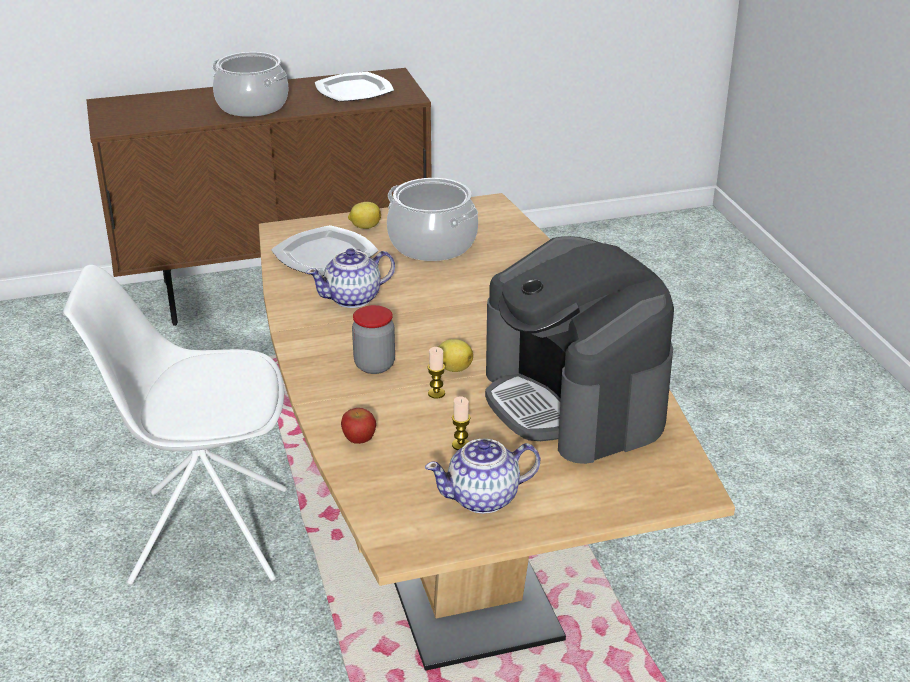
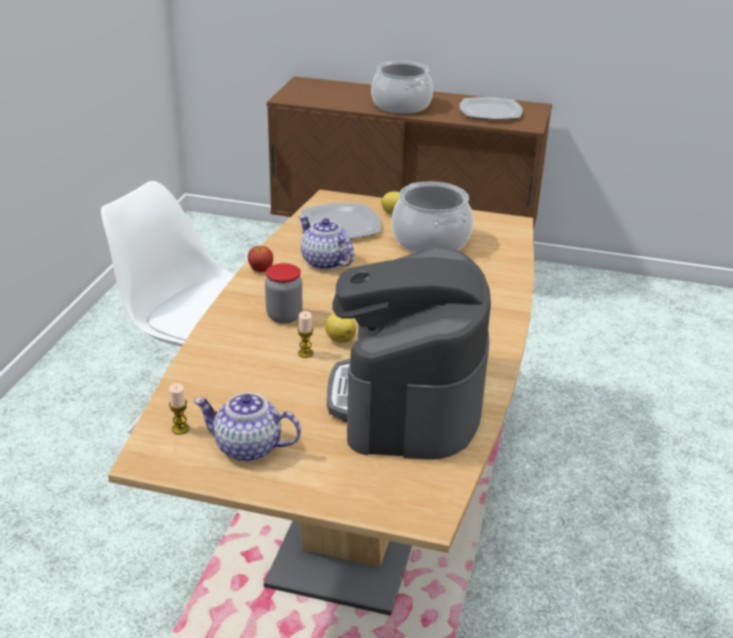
camera: 30 degrees right, 0 degrees up
(353, 298) = (325, 262): teapot -> teapot turned 45 degrees clockwise
(359, 439) = (211, 366): apple -> apple (260, 269)
(461, 445) = (279, 399): candle -> candle (180, 429)

